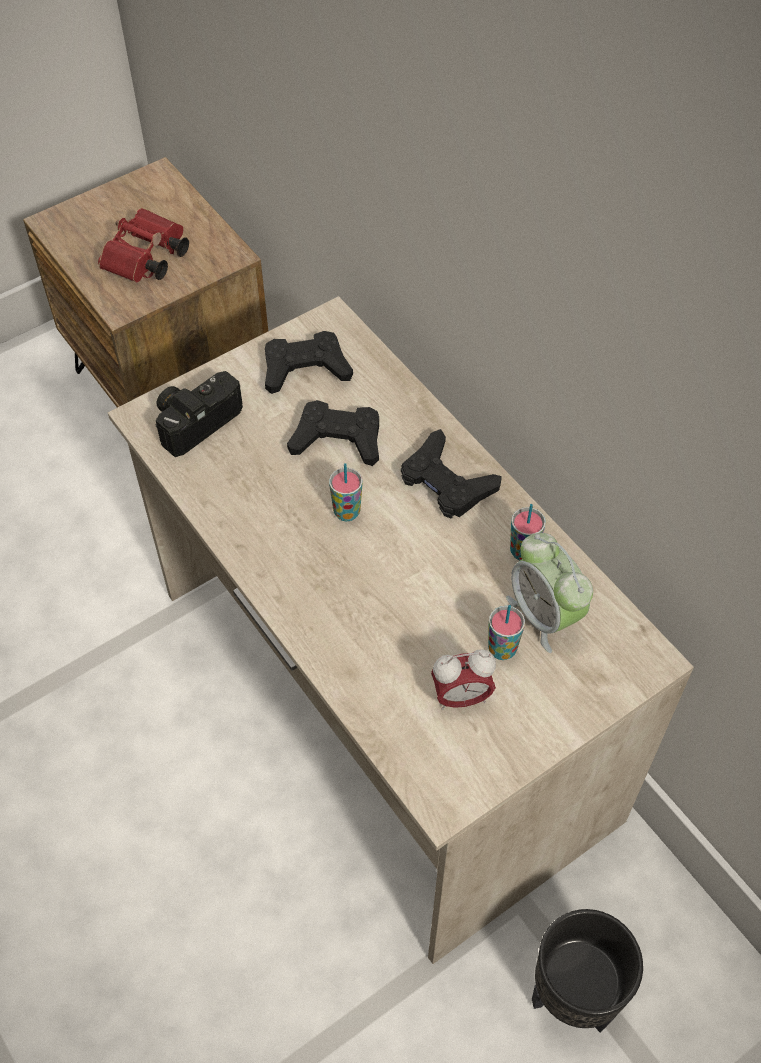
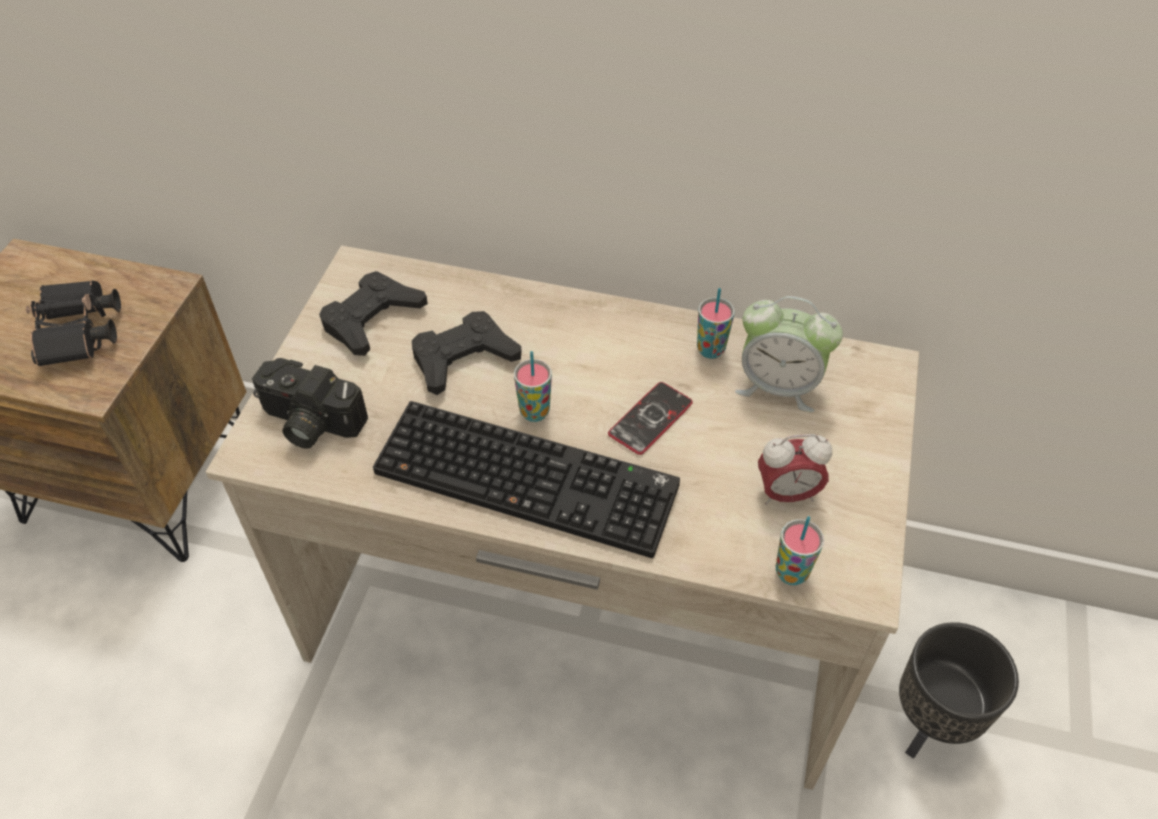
camera: 40 degrees left, 5 degrees down
(146, 261) = (81, 336): red binoculars -> black binoculars
(195, 420) = (308, 423): camera -> camera turned 75 degrees counterclockwise
(298, 557) = (530, 477): none -> keyboard
(422, 573) = (650, 419): none -> phone
(446, 482) = (593, 336): black game controller -> none
(461, 697) = (786, 494): alarm clock -> alarm clock turned 45 degrees clockwise
(502, 649) = (776, 434): cup -> cup (791, 573)

